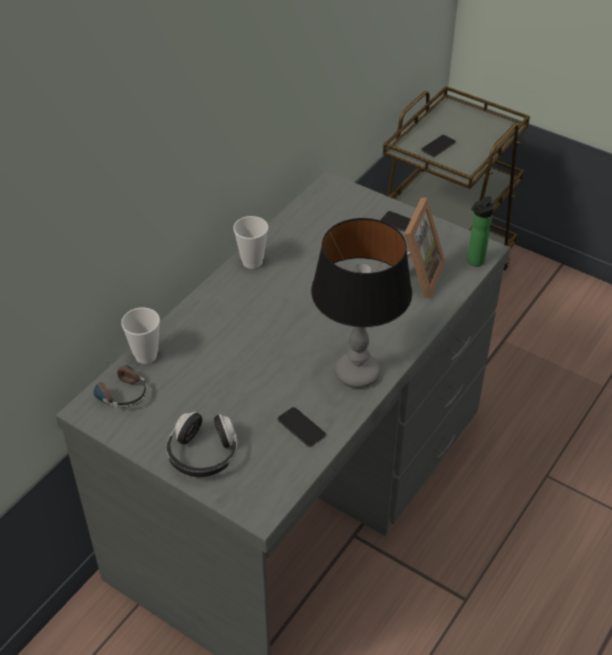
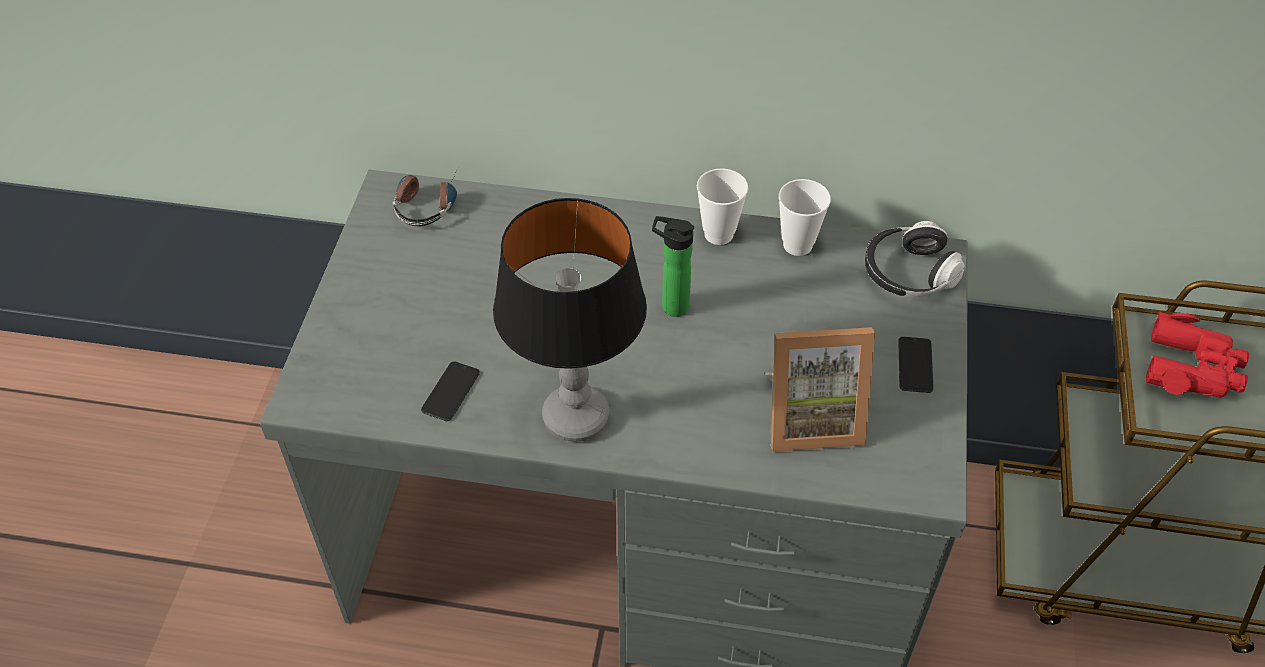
camera: 65 degrees right, 5 degrees up
(146, 356) = (494, 203): cup -> cup (797, 245)
(203, 454) = (365, 315): headphones -> headphones (908, 274)
(438, 146) = (1192, 368): phone -> red binoculars
(474, 262) = (892, 483): bottle -> bottle (671, 306)

